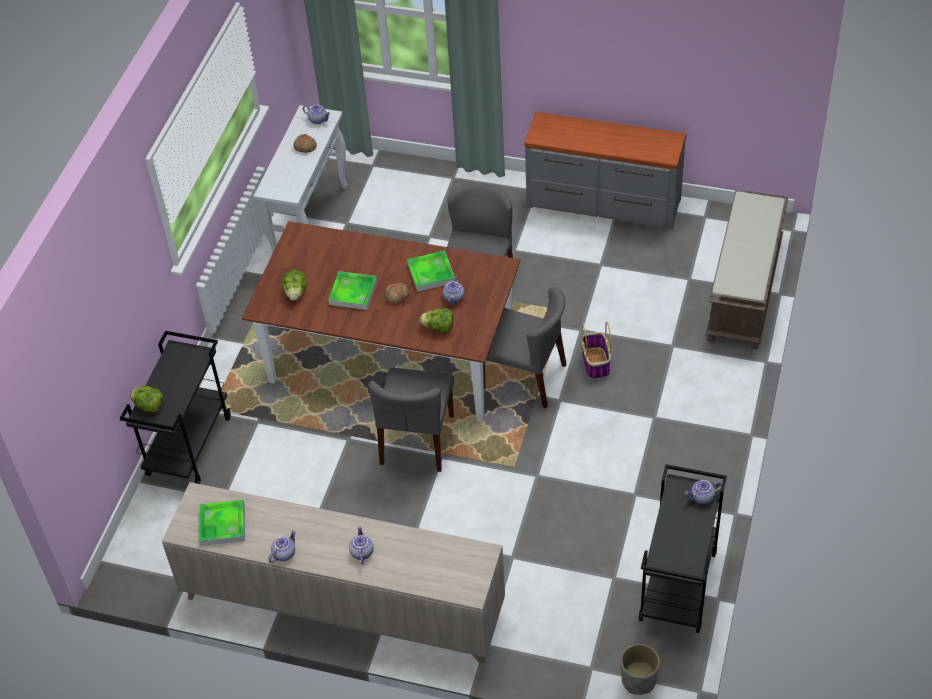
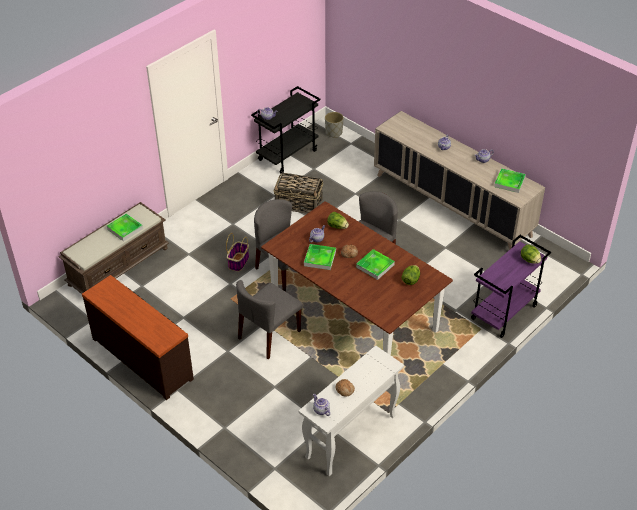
camera: 155 degrees left, 5 degrees down
(189, 445) = (504, 313): black cart -> purple cart
(584, 495) = (299, 204): none -> basket
(603, 204) = (143, 358): grey dresser -> brown dresser
(741, 257) = (125, 229): none -> tray

